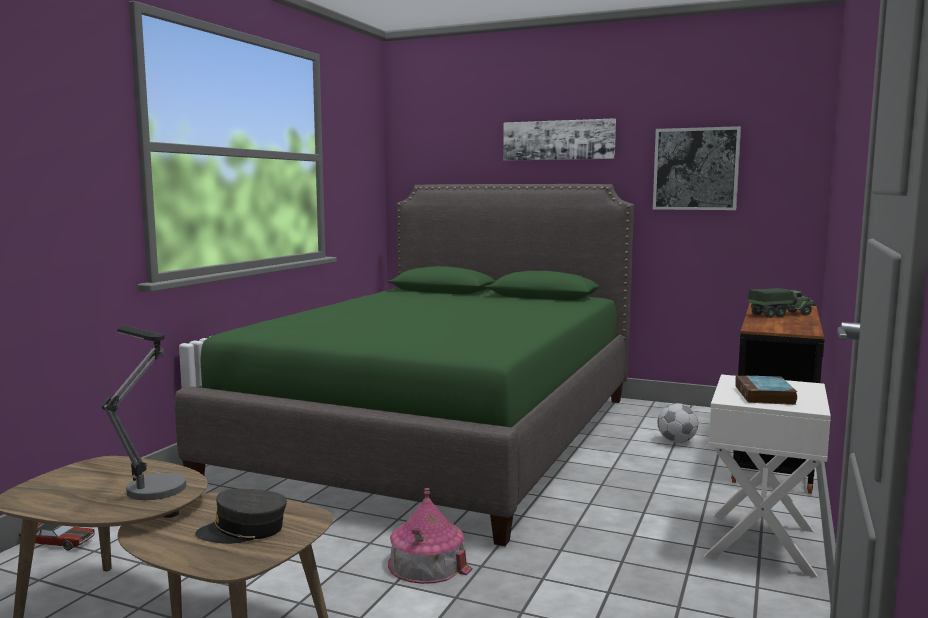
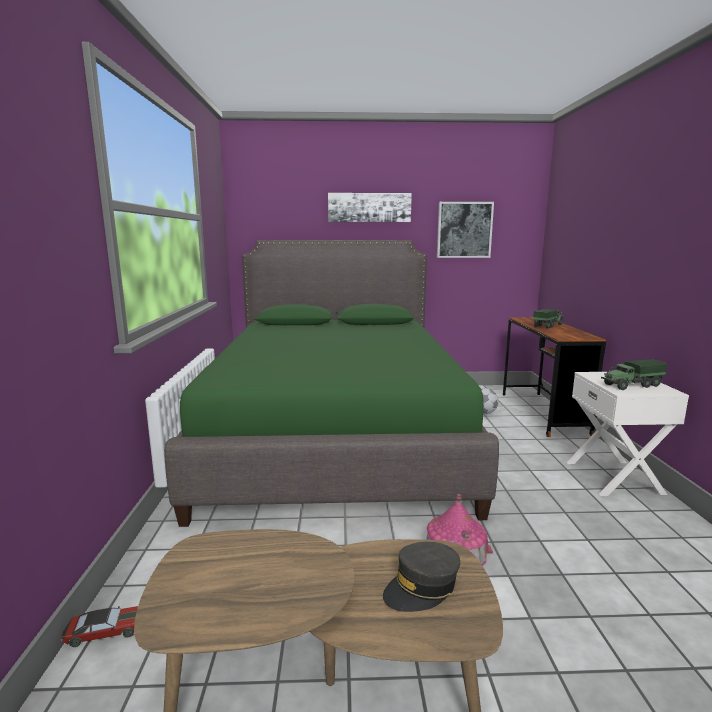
camera: 25 degrees left, 5 degrees up
(151, 483) = (286, 561): table lamp -> none
(765, 396) = (631, 385): book -> toy truck

